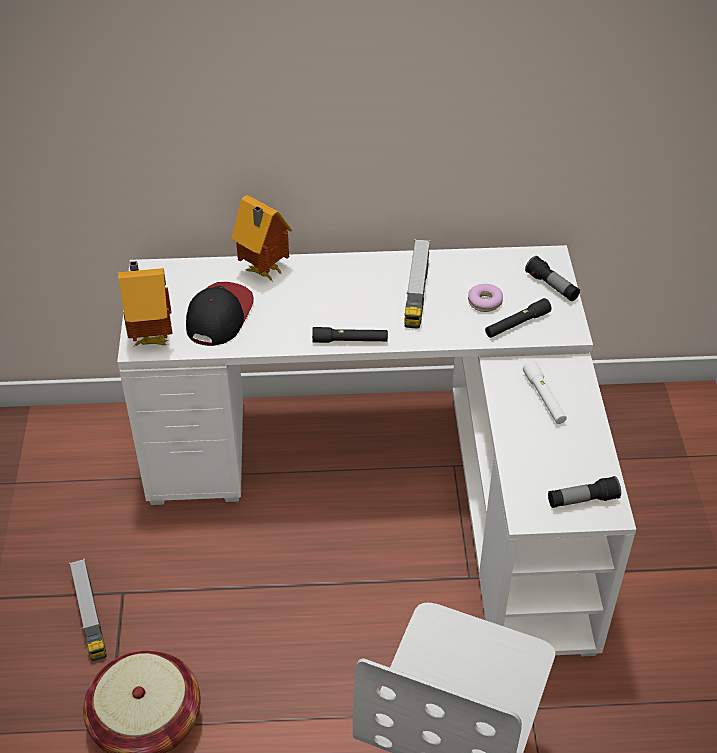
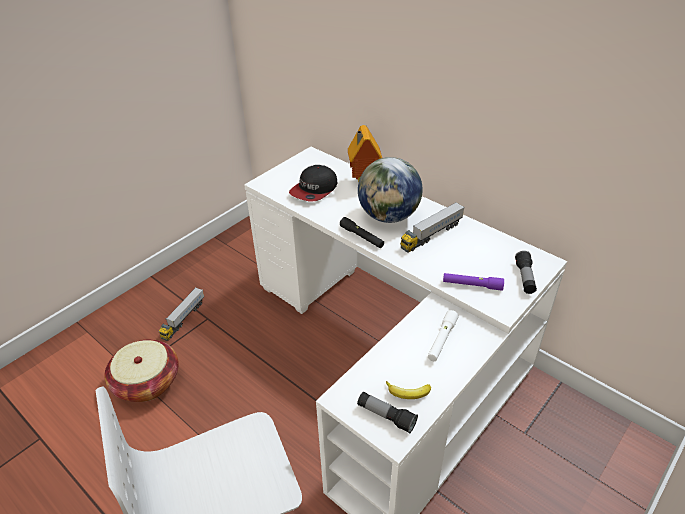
camera: 45 degrees right, 5 degrees down
(151, 338) = (272, 182): toy house -> none
(219, 316) = (314, 190): cap -> cap turned 150 degrees clockwise
(347, 298) = (389, 216): none -> globe
(485, 302) = (467, 262): donut -> none
(517, 324) = (472, 285): black flashlight -> purple flashlight
(575, 467) = (408, 393): none -> banana

